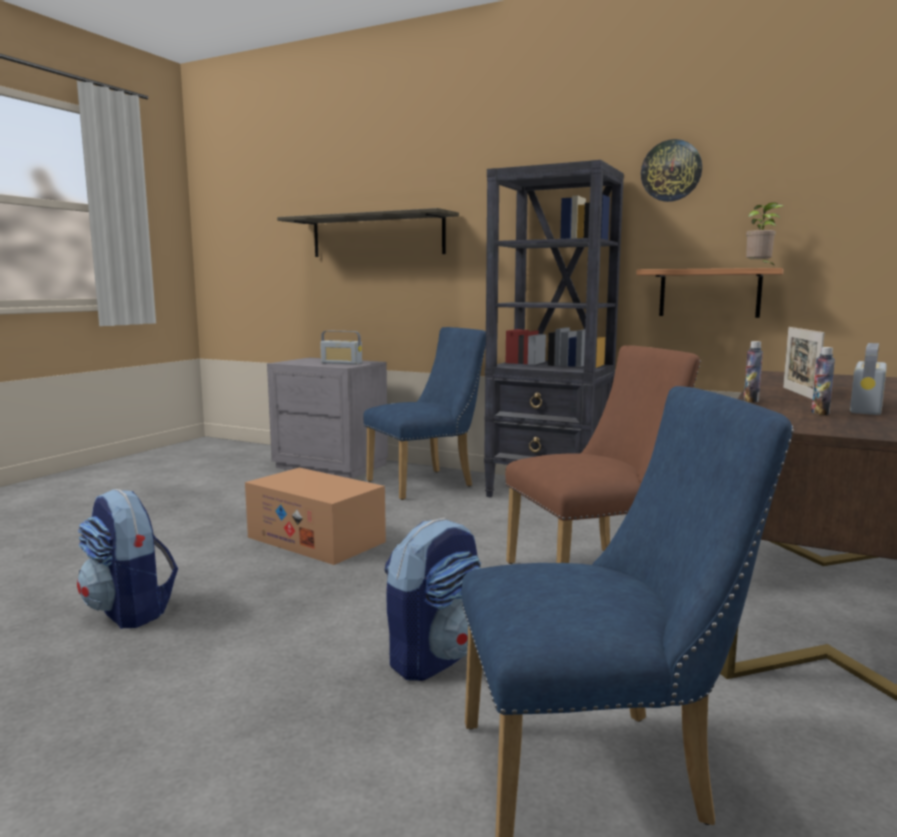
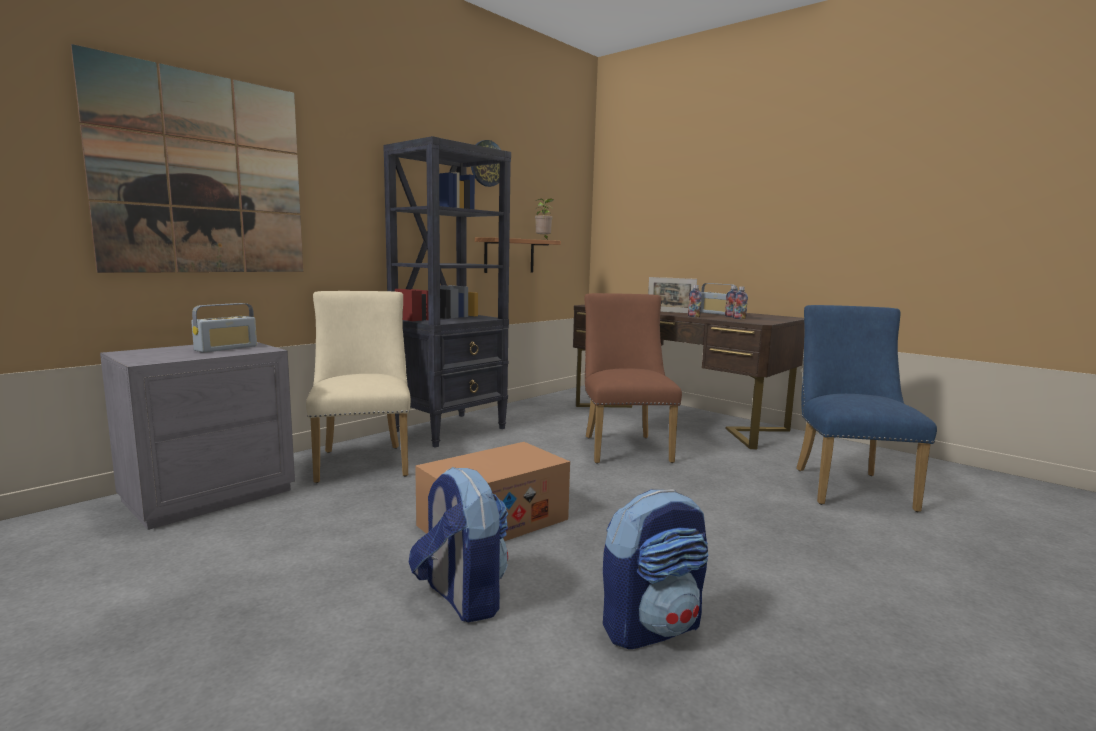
camera: 75 degrees left, 0 degrees up
(377, 236) = (203, 174): shelf -> picture
(427, 483) = (363, 460): blue chair -> beige chair
(435, 657) = (741, 502): backpack -> backpack (461, 597)
(792, 415) = (739, 319): none -> bottle

